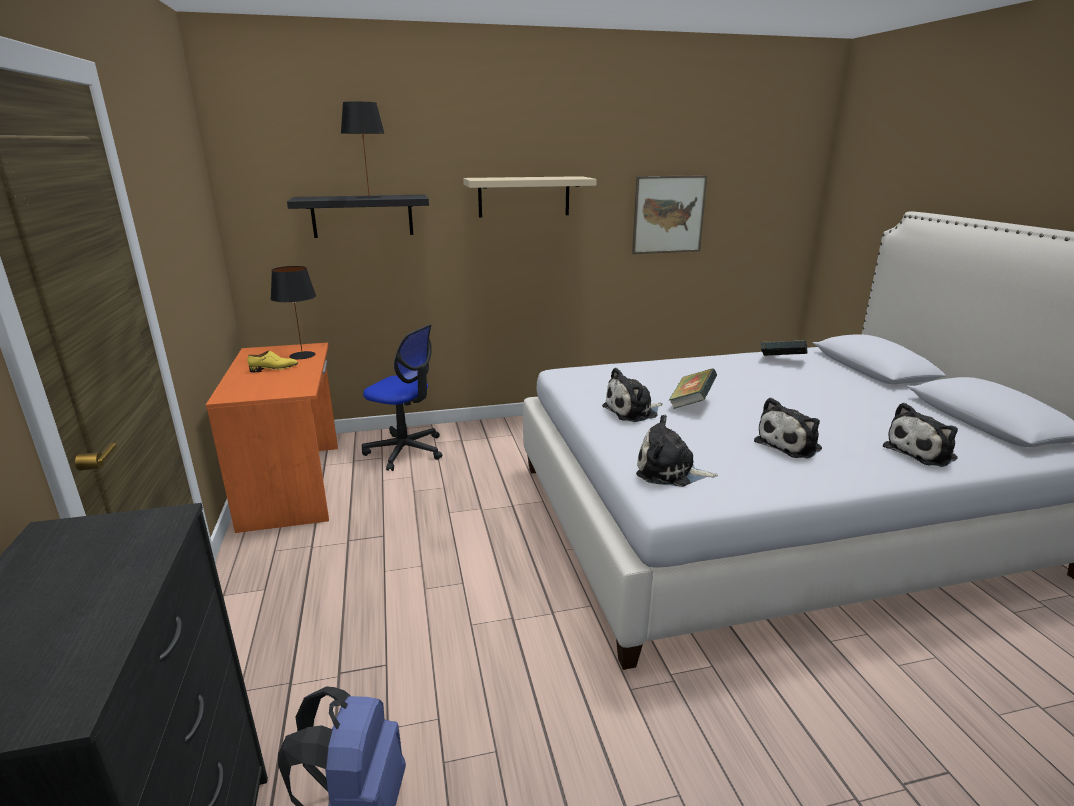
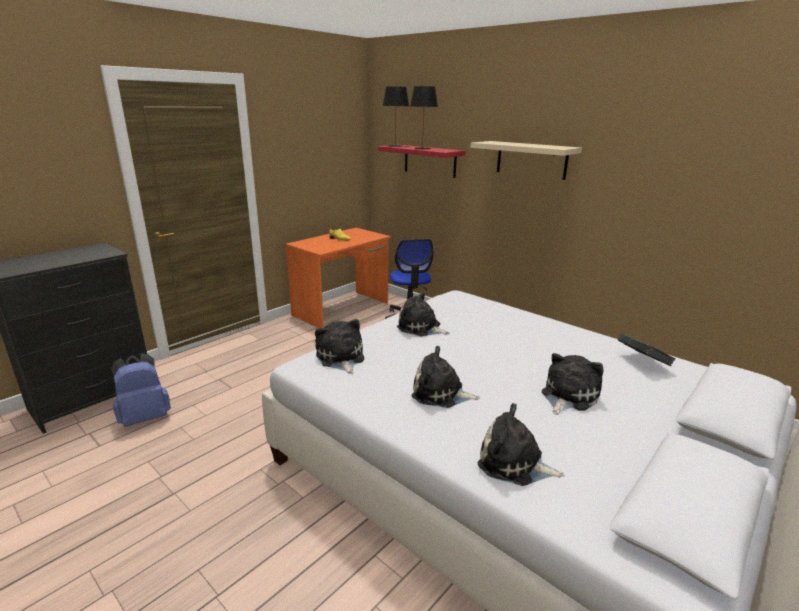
camera: 55 degrees right, 0 degrees up
(302, 355) = (364, 237): black table lamp -> black table lamp (395, 146)
(362, 216) = (430, 161): black shelf -> red shelf
(668, 215) = (667, 194): picture -> none
(691, 403) = (464, 342): book -> none
(822, 401) = (567, 396): none -> plush toy

